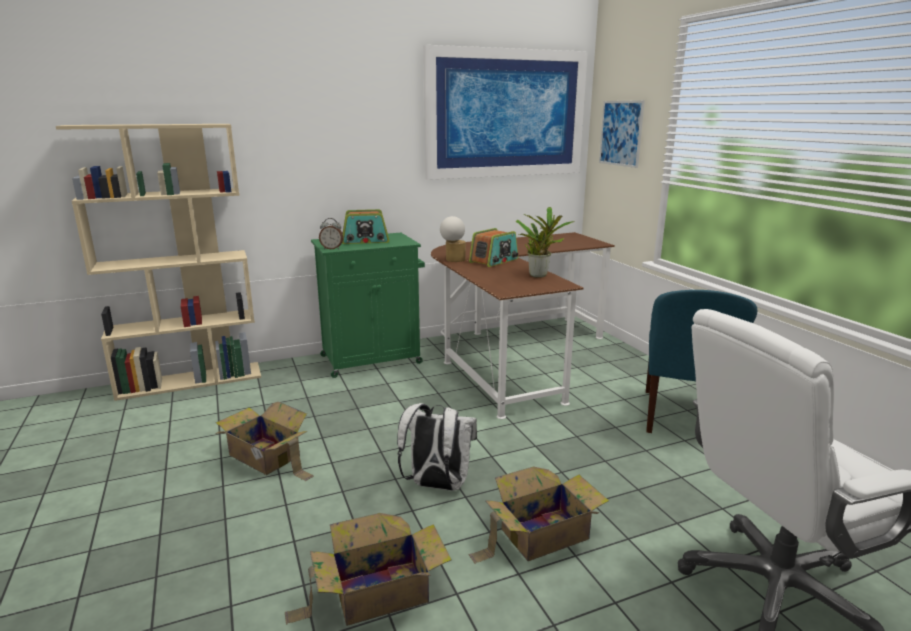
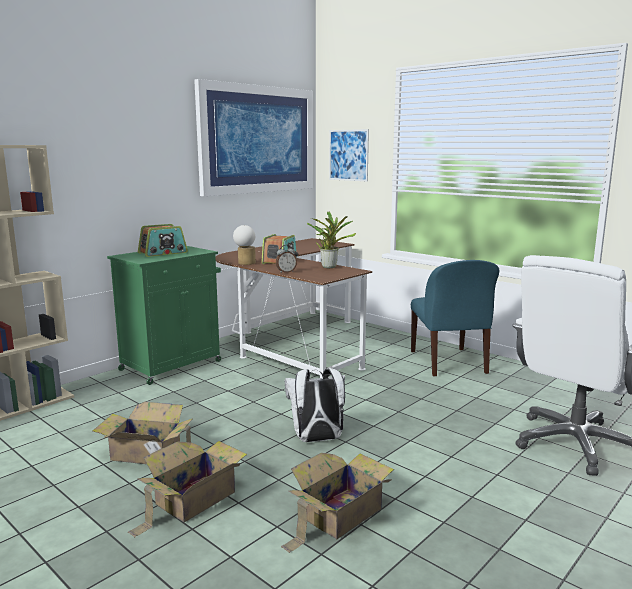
camera: 25 degrees left, 5 degrees down
(332, 248) = (143, 260): alarm clock -> alarm clock (286, 272)
(540, 535) = (419, 451): cardboard box -> cardboard box (192, 500)

